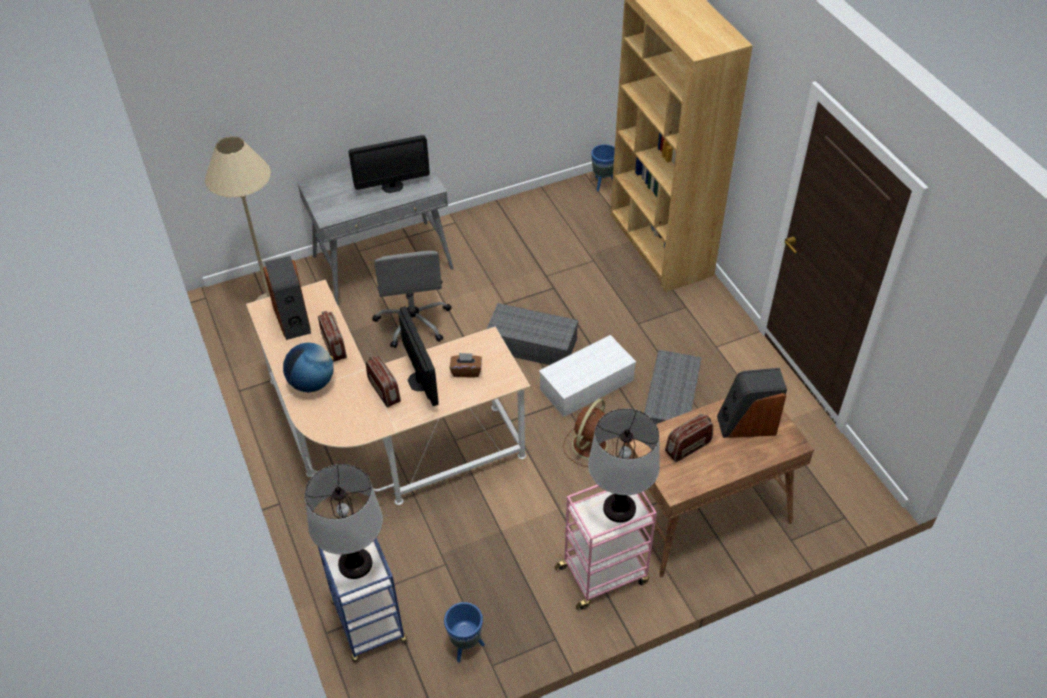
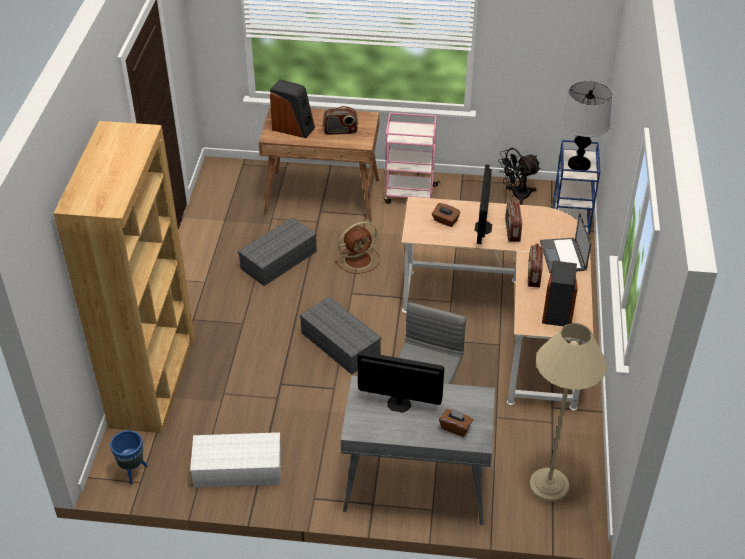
camera: 150 degrees left, 5 degrees down
(312, 383) = (563, 256): globe -> laptop
(336, 188) = (455, 427): none -> brown tissue box
(465, 646) = (516, 195): blue planter -> black fan
(586, 386) = (325, 296): white storage box -> white storage box (239, 467)
(619, 508) = (404, 133): table lamp -> none

